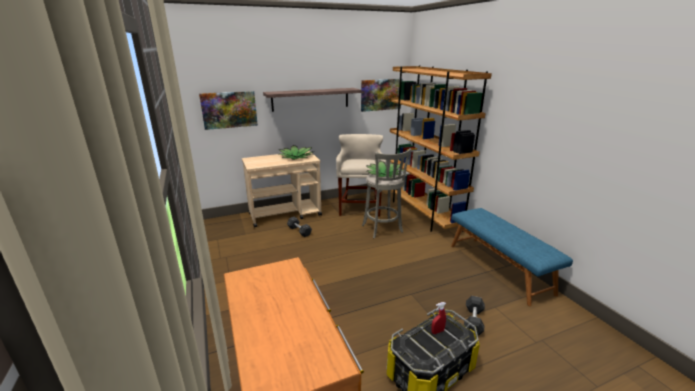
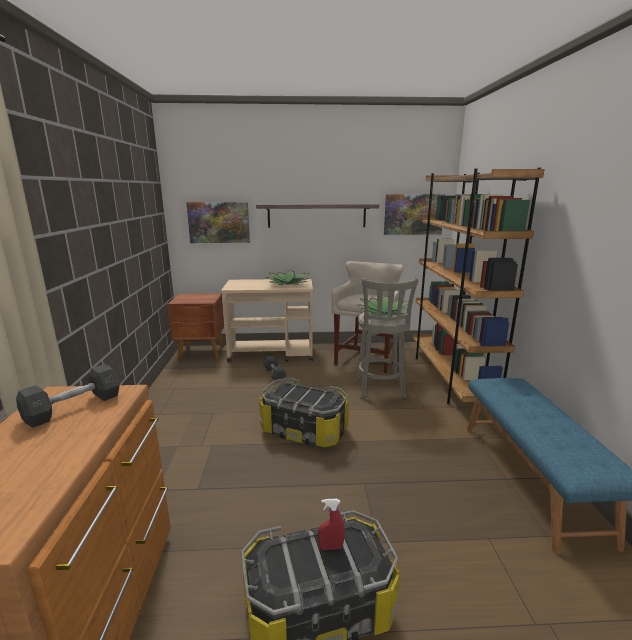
camera: 20 degrees right, 5 degrees down
(225, 223) = (202, 353): none -> brown nightstand
(351, 268) = (304, 430): none -> storage box
(473, 321) = (437, 551): grey dumbbell -> grey dumbbell (74, 407)

